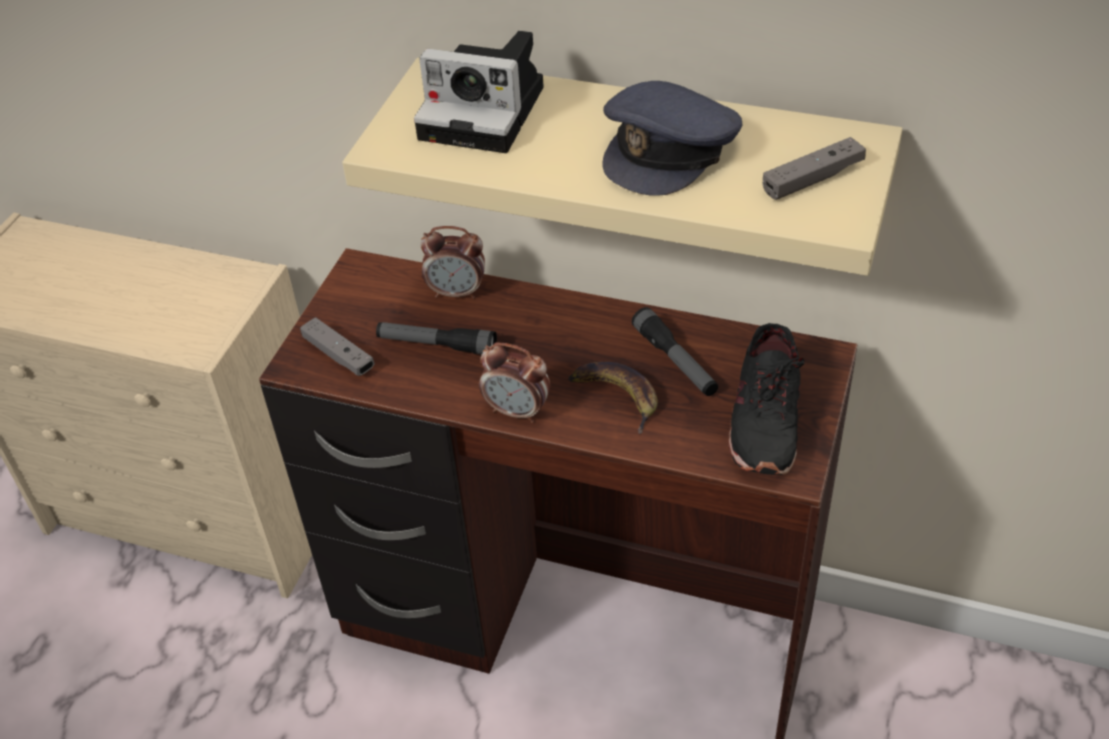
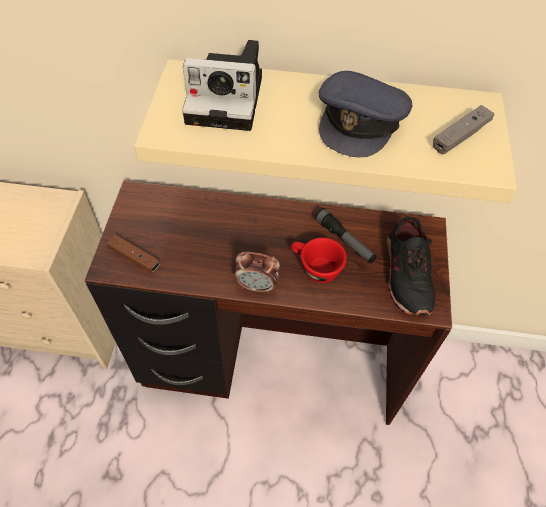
camera: 15 degrees left, 10 degrees up
(339, 355) = (134, 258): grey game controller -> brown game controller
(437, 345) = (196, 244): flashlight -> none
(457, 292) = (201, 205): alarm clock -> none
(615, 396) = (314, 268): banana -> red cup

